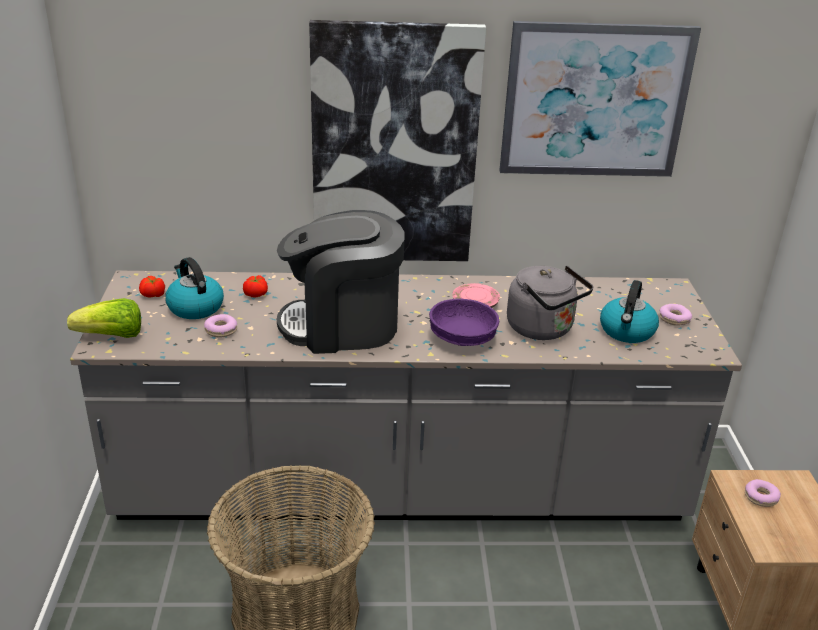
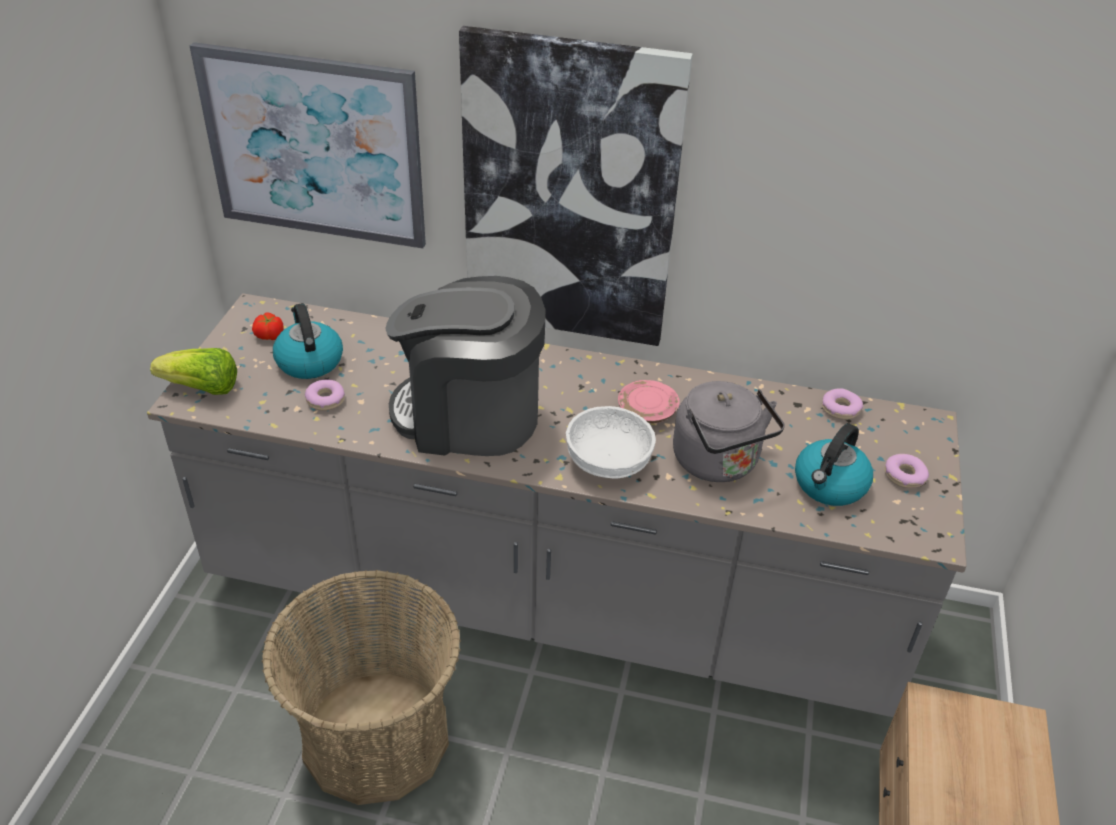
camera: 15 degrees right, 10 degrees up
(256, 294) = (387, 352): tomato -> none
(461, 339) = (607, 461): purple bowl -> white bowl
(595, 101) = (842, 169): picture -> picture (314, 147)
(761, 497) = (959, 737): donut -> donut (840, 409)

